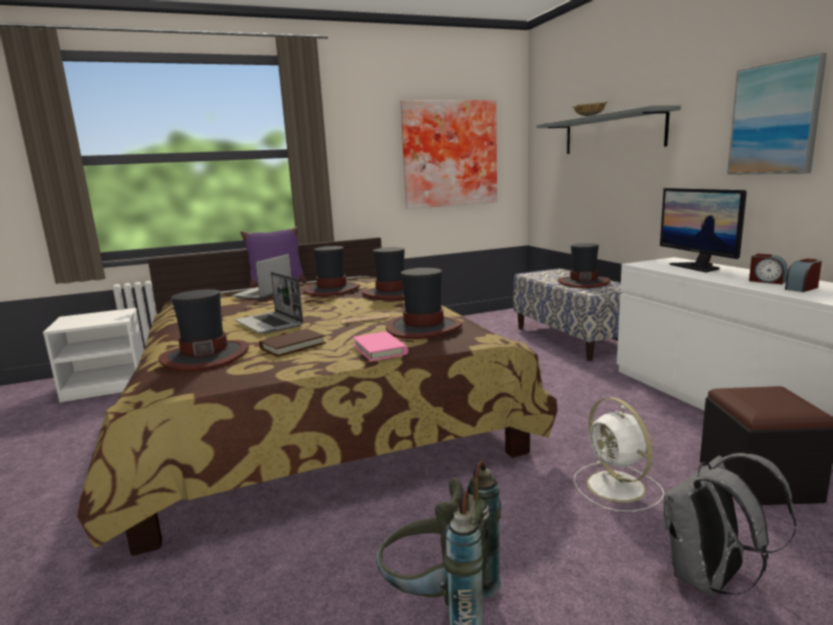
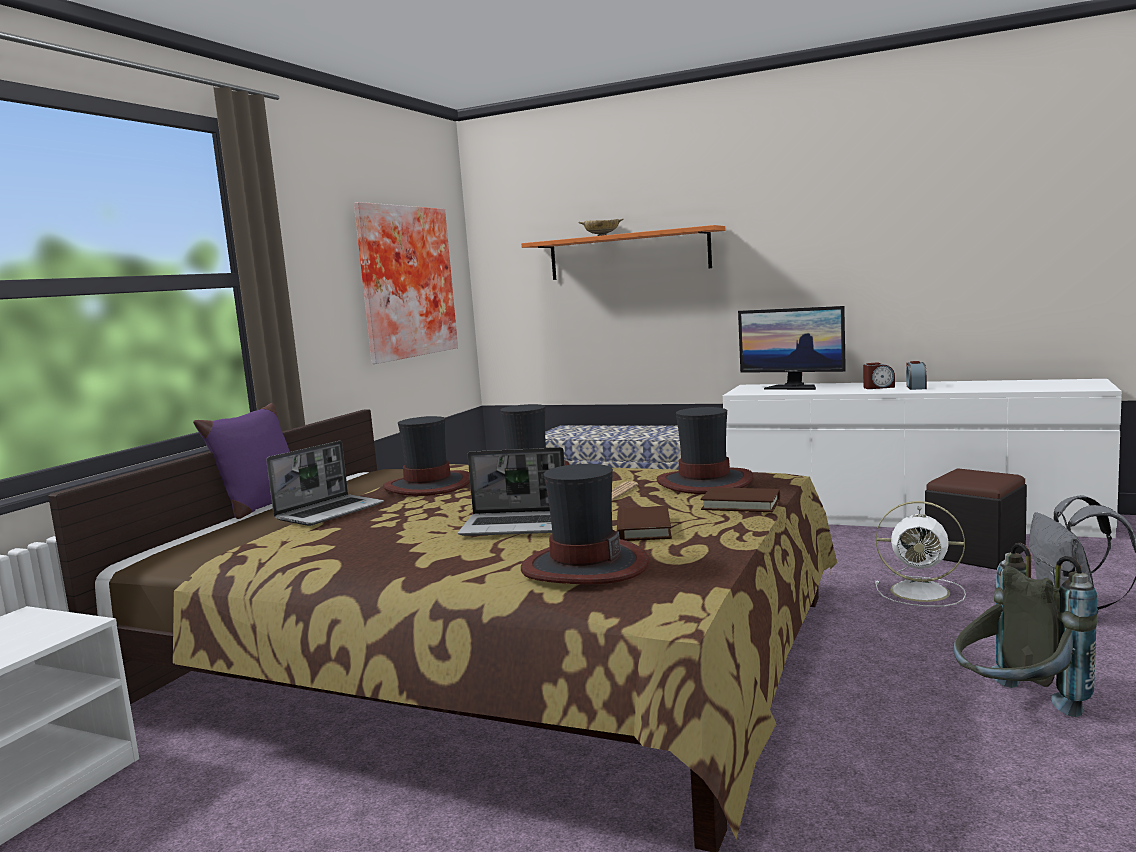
camera: 45 degrees left, 5 degrees down
(263, 293) = (330, 512): laptop -> laptop turned 120 degrees counterclockwise
(380, 349) = (741, 504): pink book -> brown book
(583, 282) = (634, 432): hat -> none
(612, 133) = (628, 254): grey shelf -> orange shelf
(774, 119) = (835, 242): picture -> none

